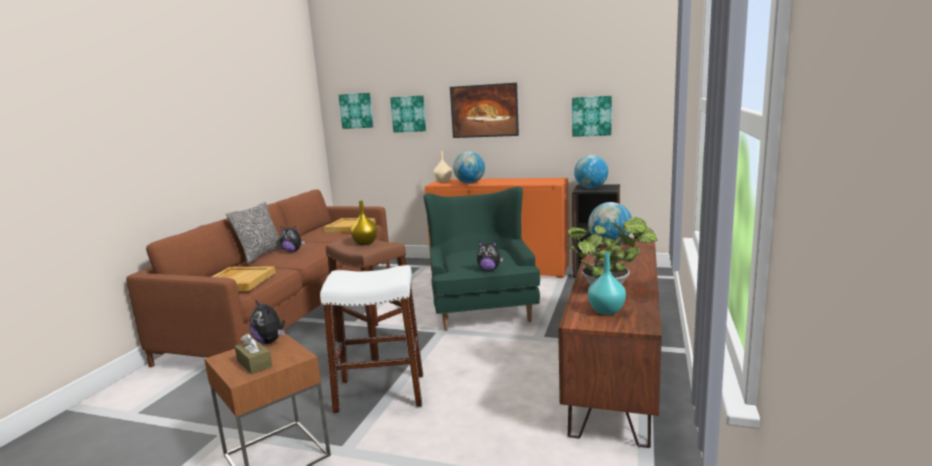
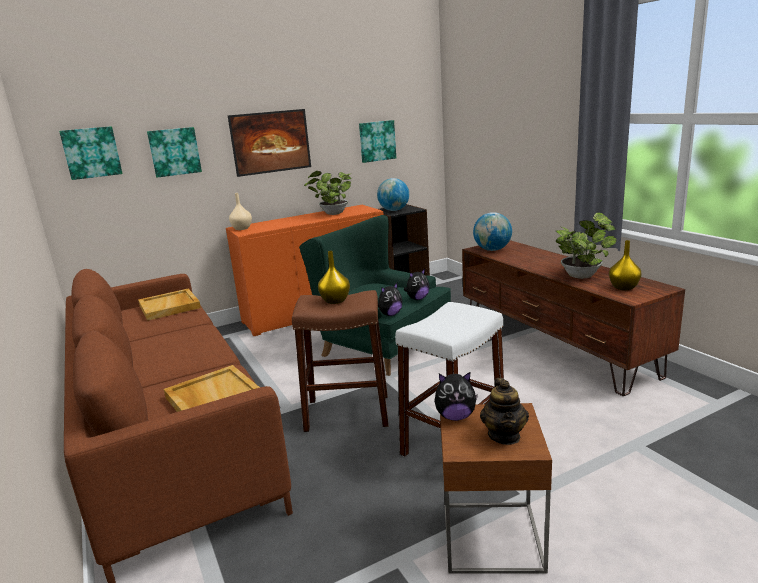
camera: 45 degrees left, 5 degrees up
(254, 364) = (504, 435): brown tissue box -> teapot
(261, 255) = (137, 368): pillow -> none
(292, 251) = (175, 349): plush toy -> plush toy (390, 314)
(469, 183) = (283, 225): globe -> none
(522, 181) = (332, 214): none -> potted plant
(606, 310) = (623, 287): turquoise vase -> yellow vase

